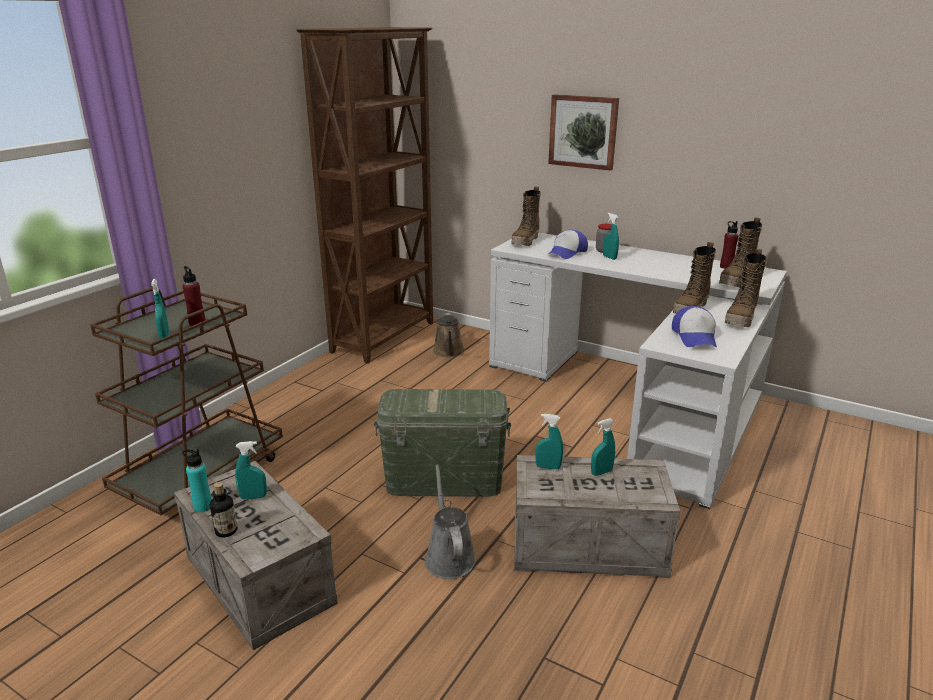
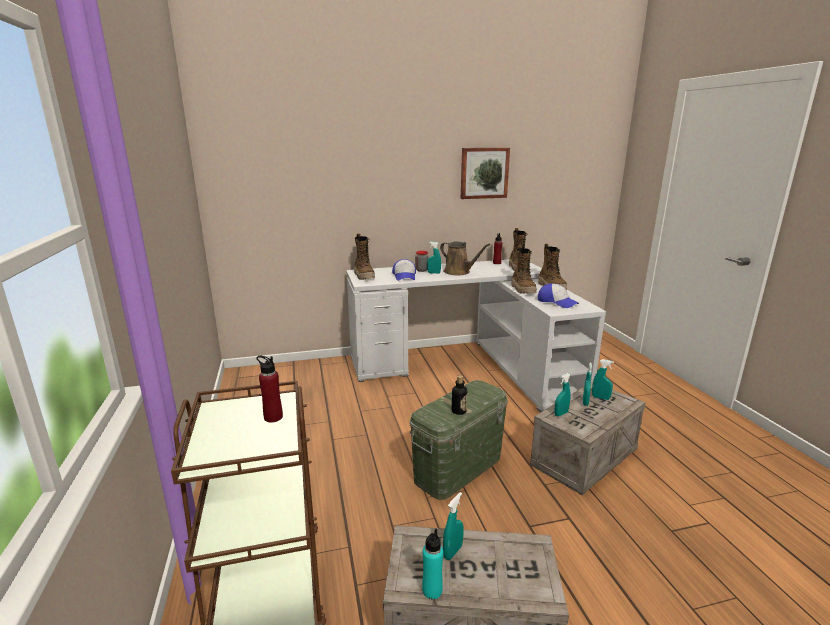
camera: 45 degrees left, 5 degrees down
(164, 336) = (271, 443): turquoise spray bottle -> turquoise spray bottle (600, 398)
(226, 531) = (488, 592): bottle -> bottle (459, 411)
(385, 337) = (244, 393): brown bookcase -> none
(449, 352) = (314, 383): brown watering can -> brown watering can (459, 272)
(449, 556) = (542, 513): grey watering can -> none
(583, 131) = (384, 188): picture -> picture (484, 173)

